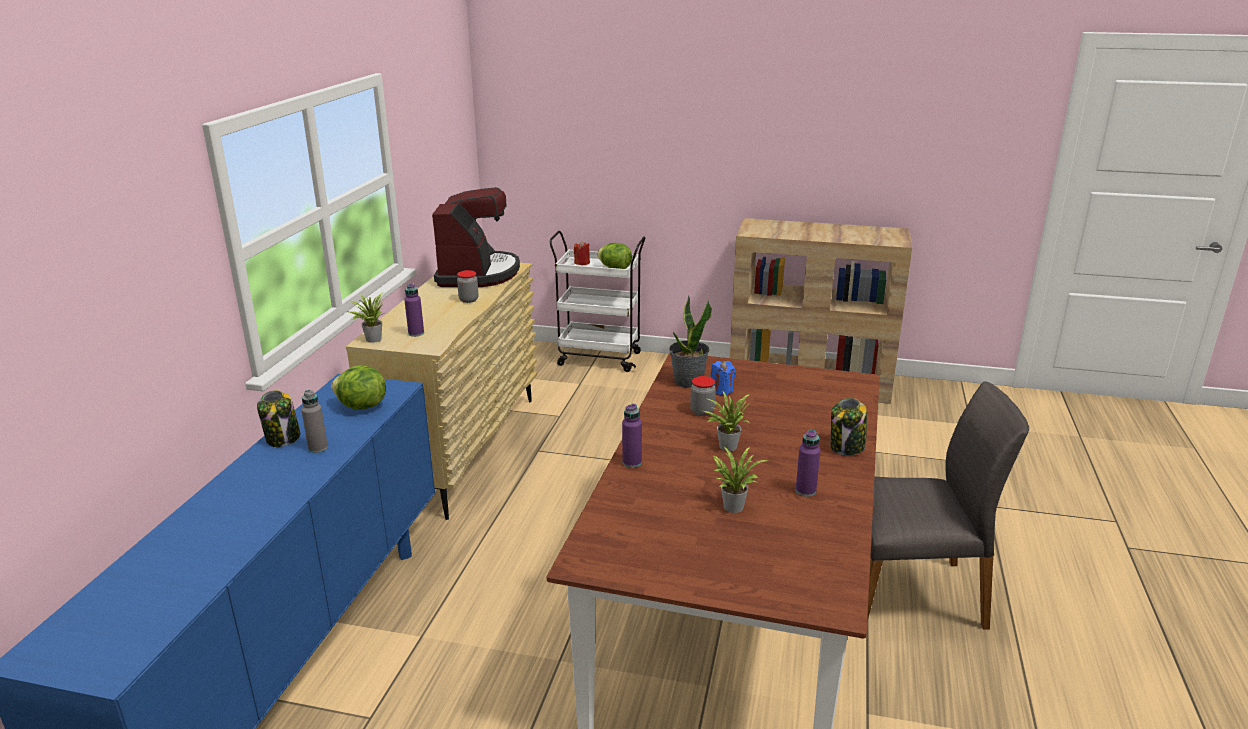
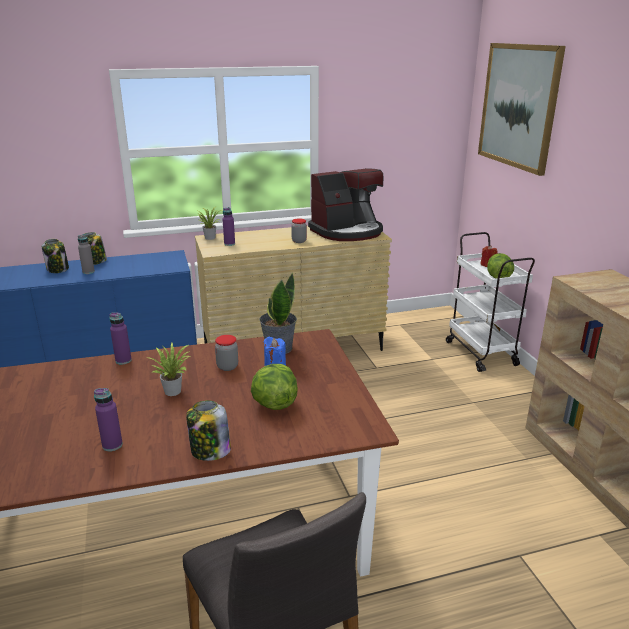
camera: 60 degrees right, 0 degrees up
(266, 470) = (58, 269): none -> jar
(361, 407) = (144, 266): lettuce -> lettuce (274, 404)
(567, 89) = (518, 106): none -> picture
(733, 505) = (74, 416): potted plant -> none

